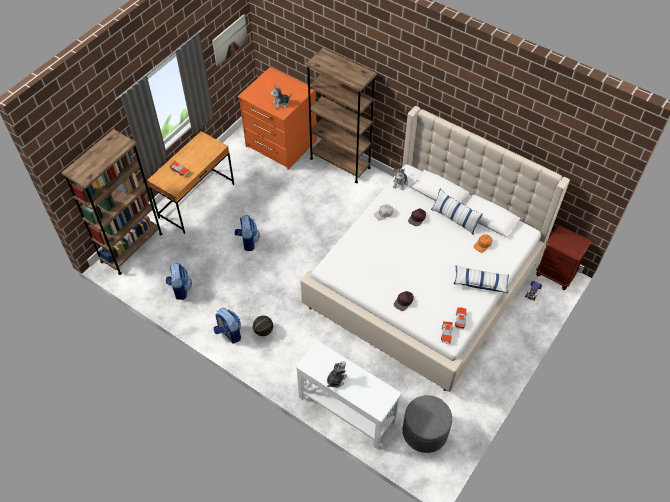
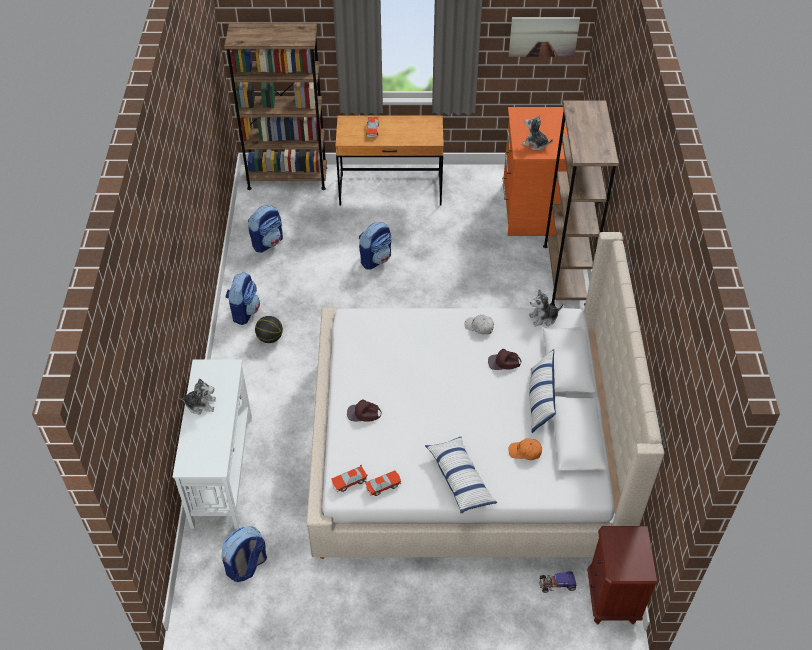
camera: 55 degrees right, 5 degrees down
(425, 431) = (246, 566): grey ottoman -> backpack

